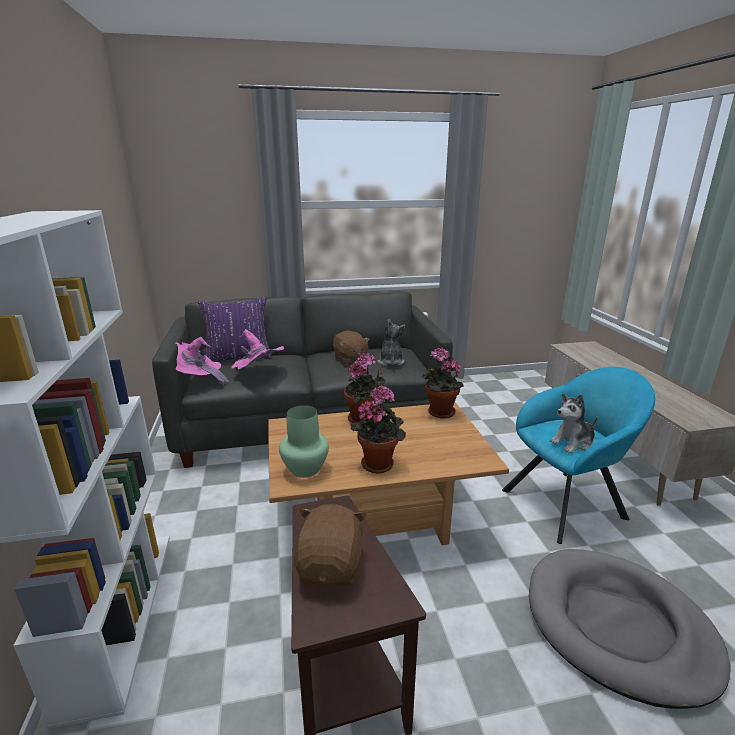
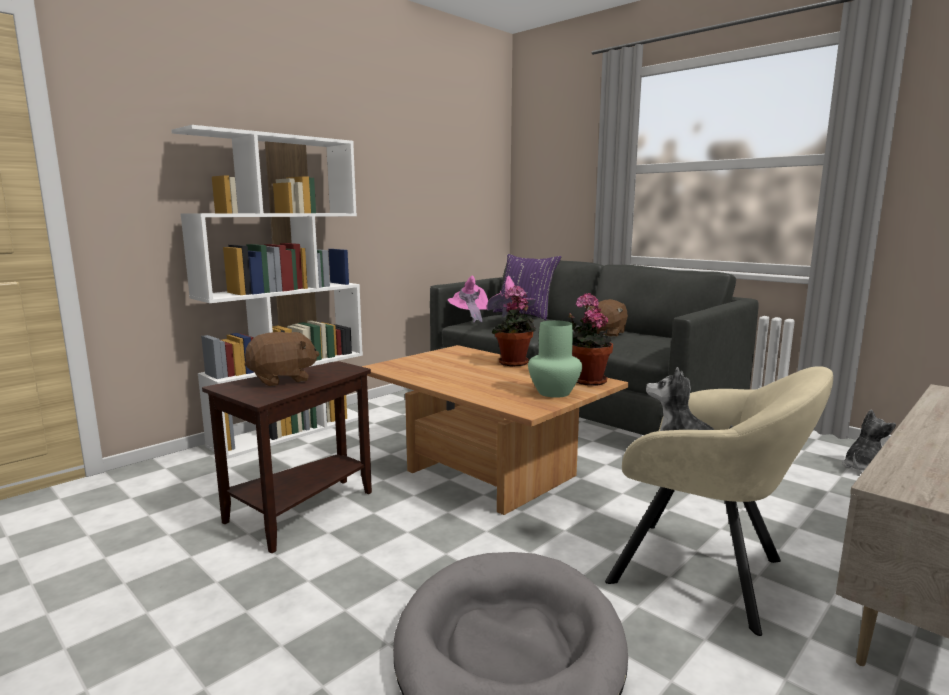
camera: 55 degrees right, 10 degrees down
(305, 469) = (405, 366): green vase -> green vase (553, 393)
(379, 463) = (452, 380): potted plant -> none
(390, 361) = (639, 343): plush toy -> plush toy (863, 468)
(568, 502) = (706, 574): turquoise armchair -> beige armchair

